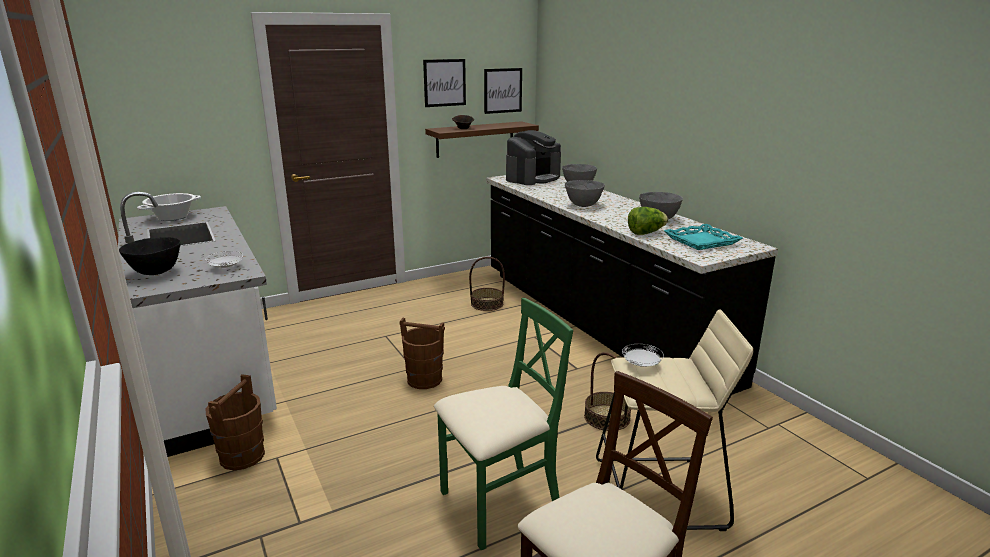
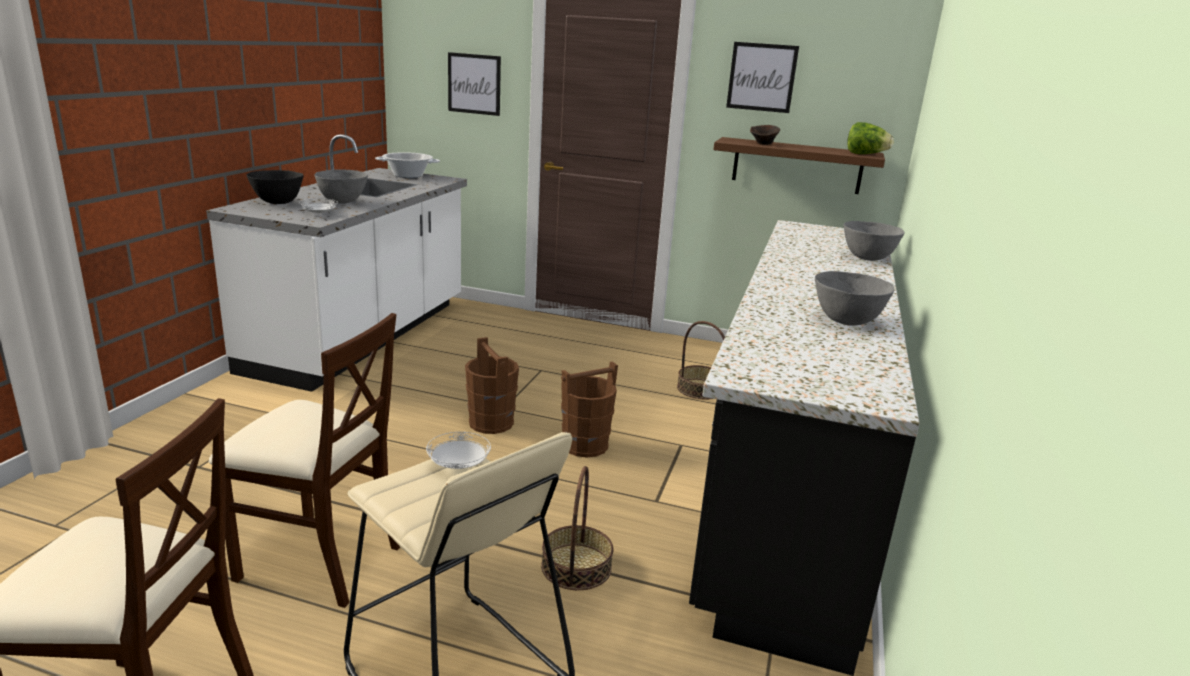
camera: 45 degrees right, 0 degrees up
(242, 456) = (267, 401): brown bucket -> brown bucket (585, 445)
(499, 504) = (319, 559): green chair -> beige chair
(503, 90) = (857, 100): picture -> picture (474, 84)
(533, 178) = (835, 235): coffee machine -> none
(583, 205) = (795, 275): grey bowl -> grey bowl (342, 202)
(646, 233) = (766, 326): lettuce -> lettuce (865, 154)
(701, 241) = (814, 363): turquoise tray -> none

